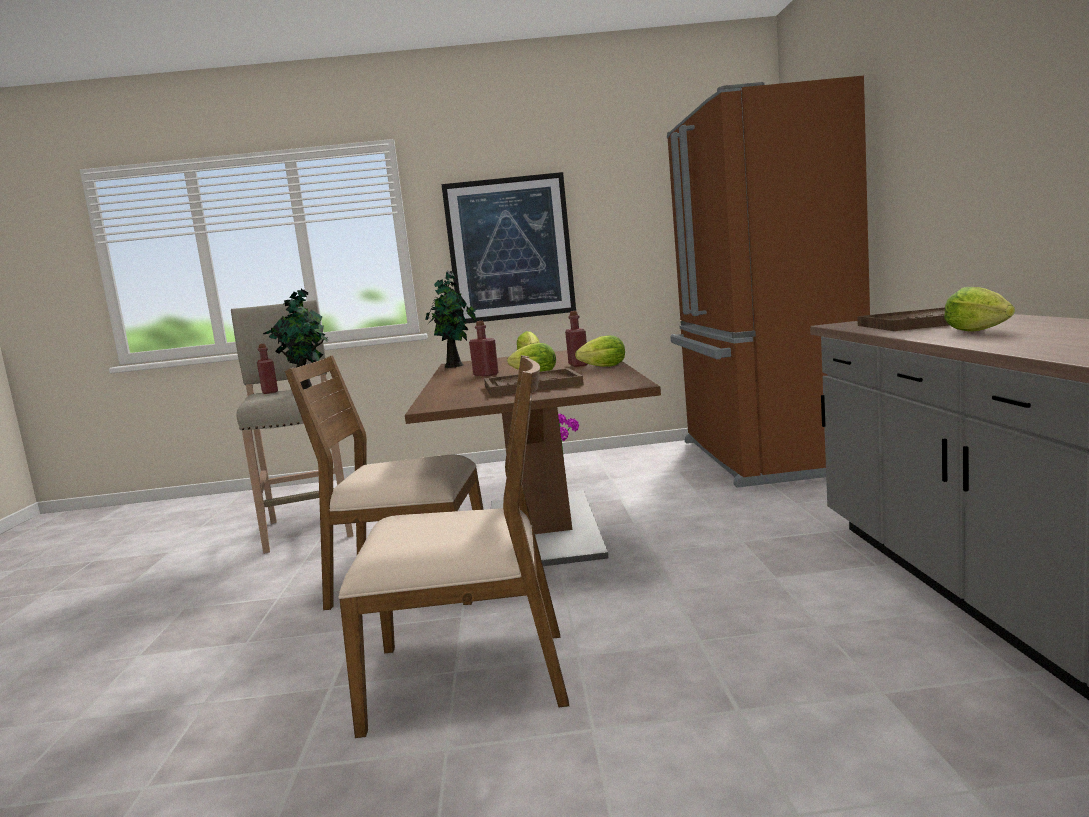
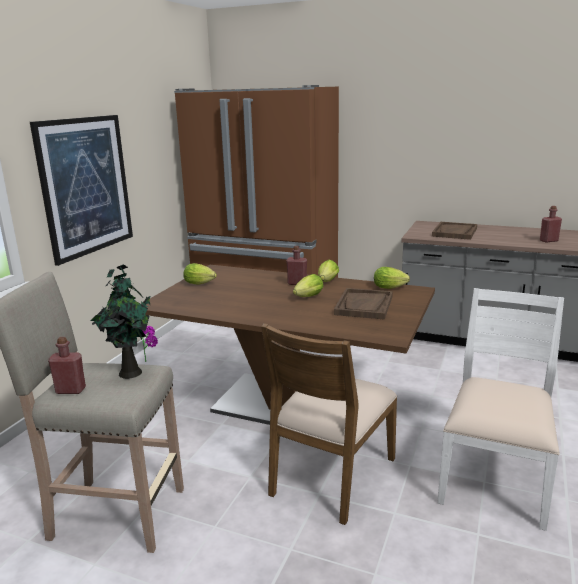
camera: 65 degrees left, 10 degrees up
(455, 366) = (174, 306): potted plant -> none
(470, 677) = (495, 478): brown chair -> white chair
(486, 375) = (267, 306): red bottle -> red bottle (548, 240)
(981, 331) = (507, 237): lettuce -> lettuce (391, 288)

